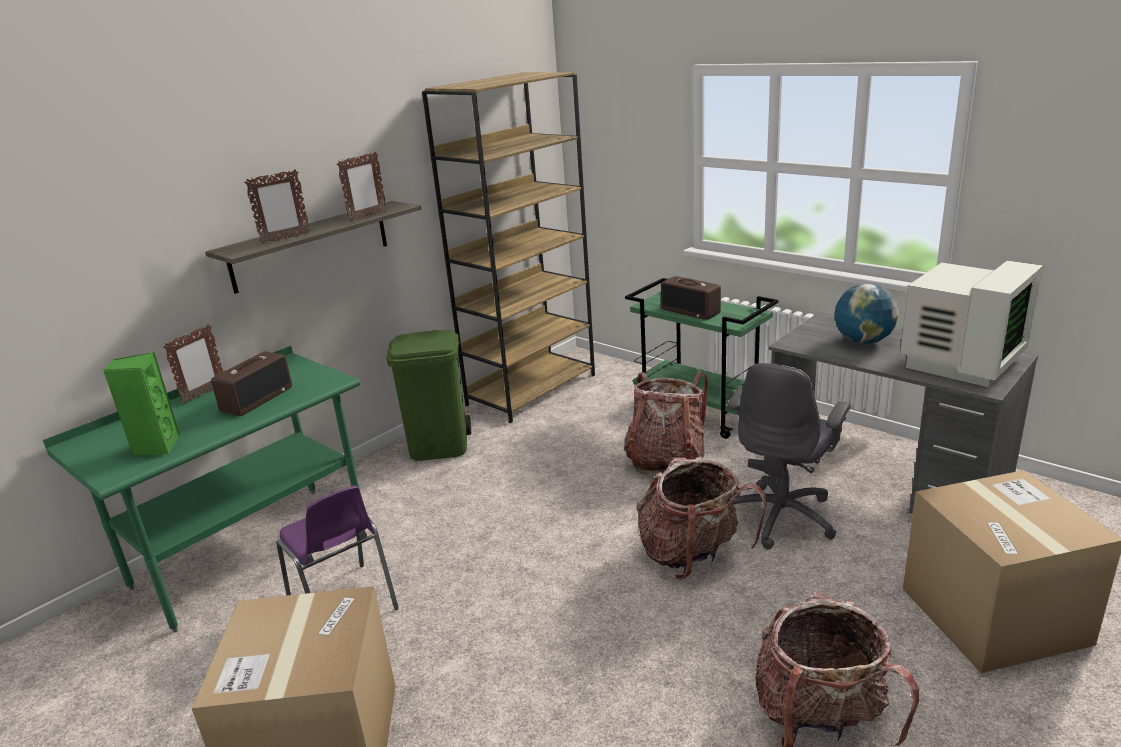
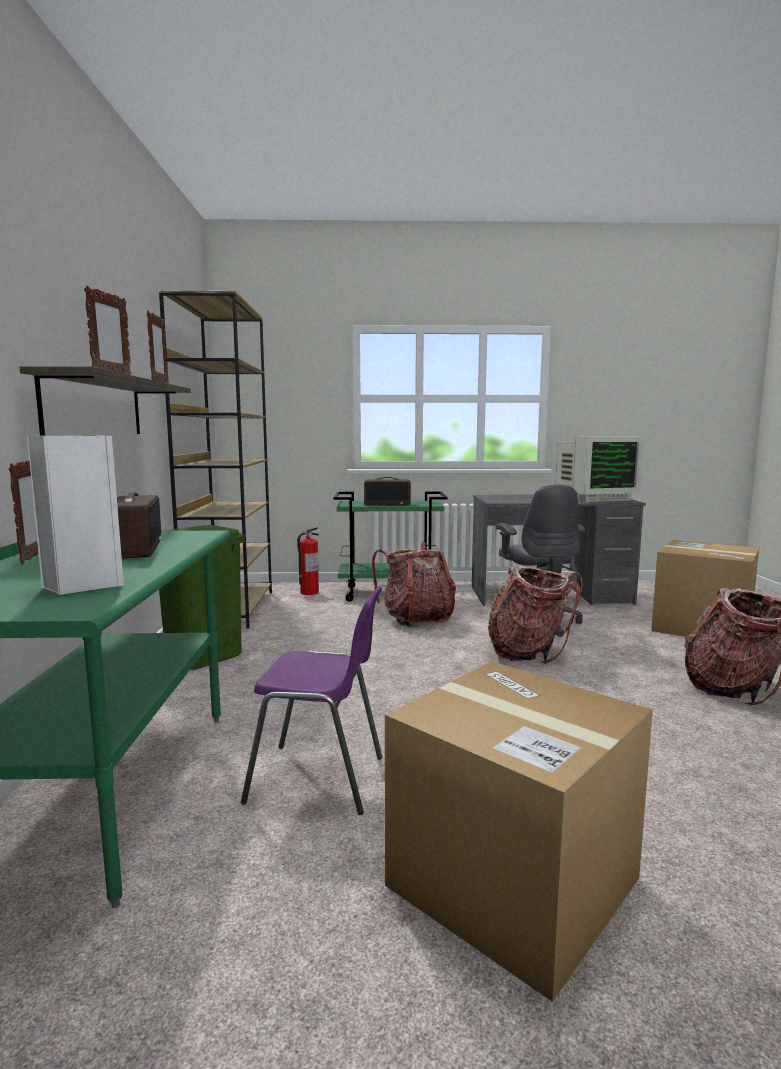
camera: 45 degrees left, 15 degrees down
(156, 447) = (81, 585): green speaker -> white speaker
(626, 385) = (309, 592): none -> fire extinguisher
(863, 341) = (529, 498): globe -> none
(959, 363) = (593, 498): monitor -> monitor turned 75 degrees clockwise

